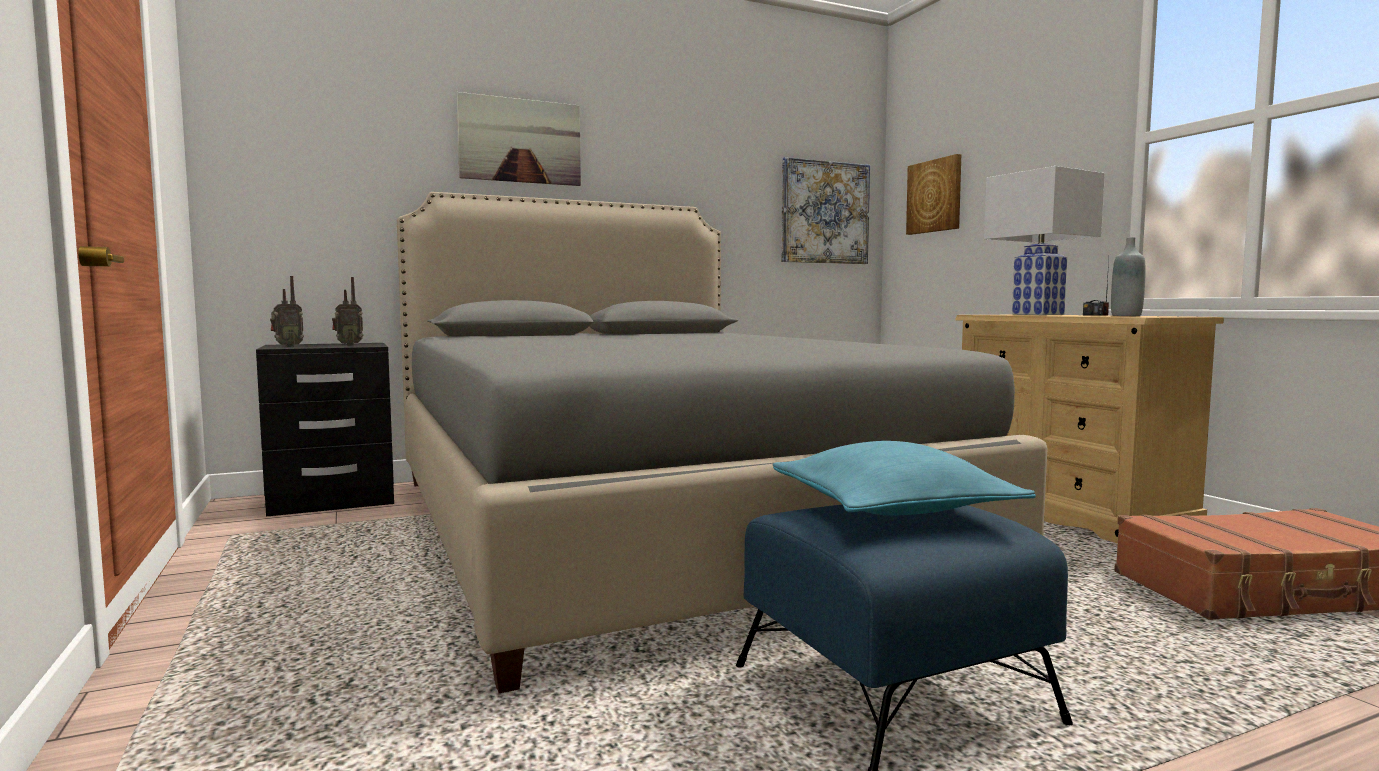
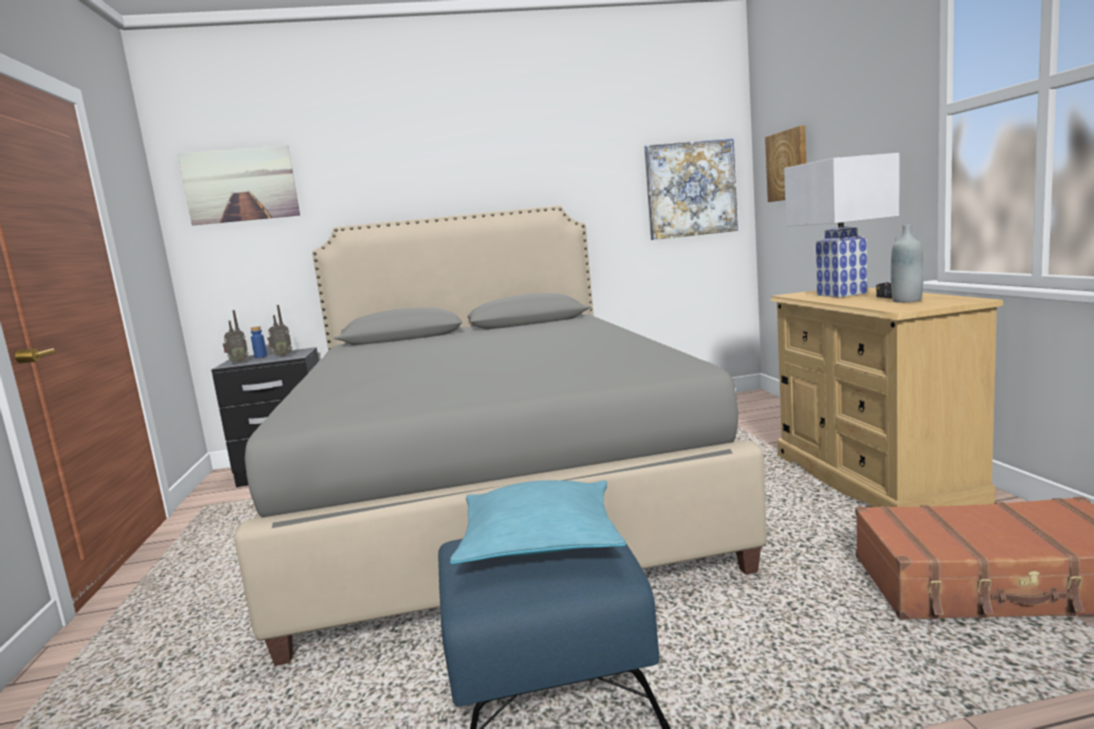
camera: 15 degrees right, 5 degrees up
(313, 344) = (260, 356): none -> blue bottle
(520, 141) = (405, 171): picture -> picture (241, 185)

